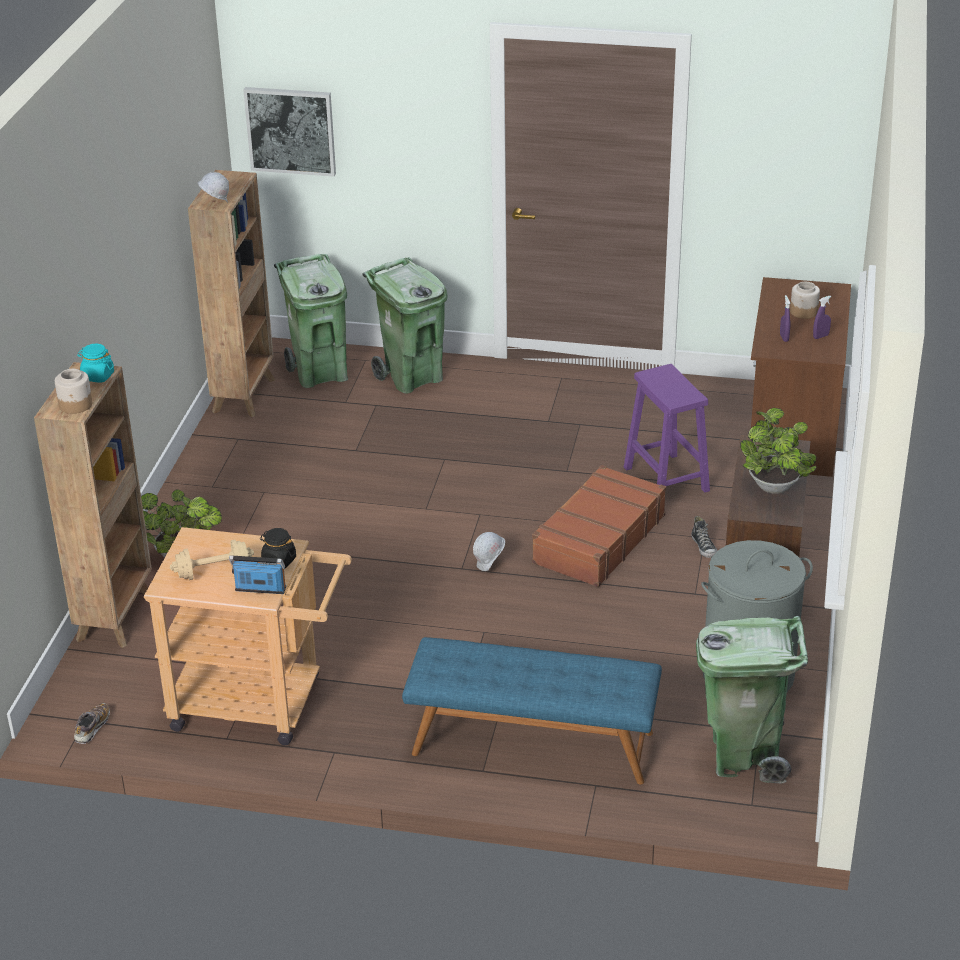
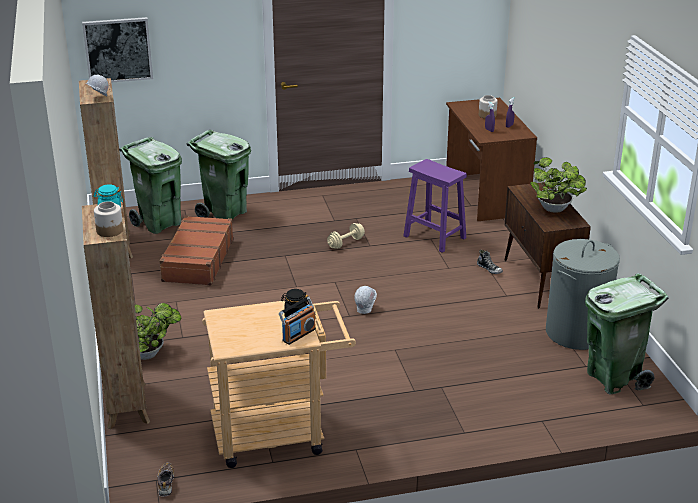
camera: 25 degrees left, 5 degrees down
(213, 572) = (253, 332): beige dumbbell -> beige dumbbell (346, 243)
(260, 589) = (298, 334): radio -> radio turned 150 degrees clockwise
(532, 744) = (482, 407): blue bench -> none
(598, 539) = (422, 279): brown suitcase -> brown suitcase (197, 260)

